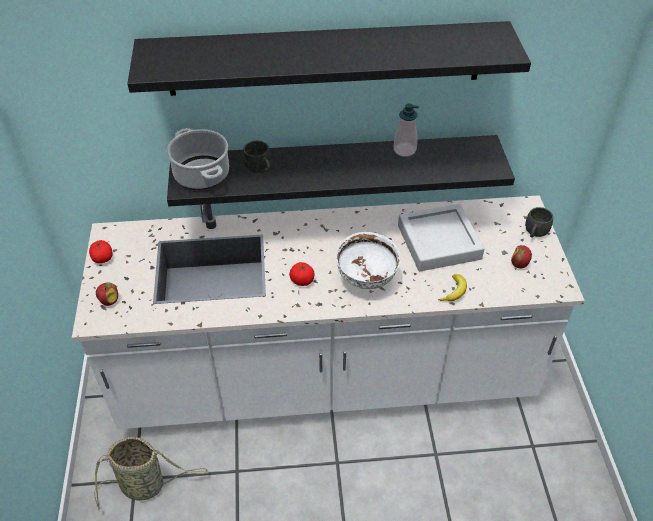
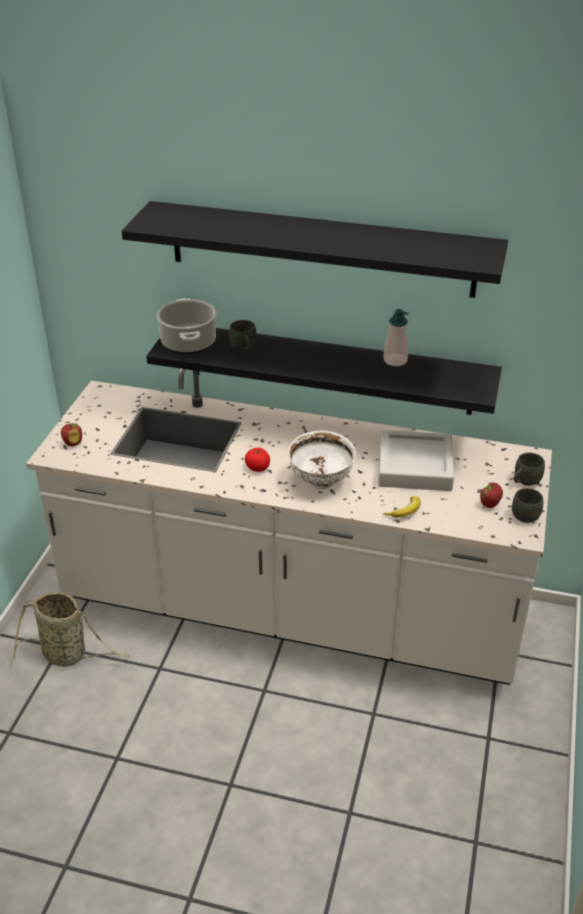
camera: 20 degrees right, 10 degrees down
(102, 258) = (85, 409): tomato -> none
(551, 266) = (525, 514): none -> grey mug

